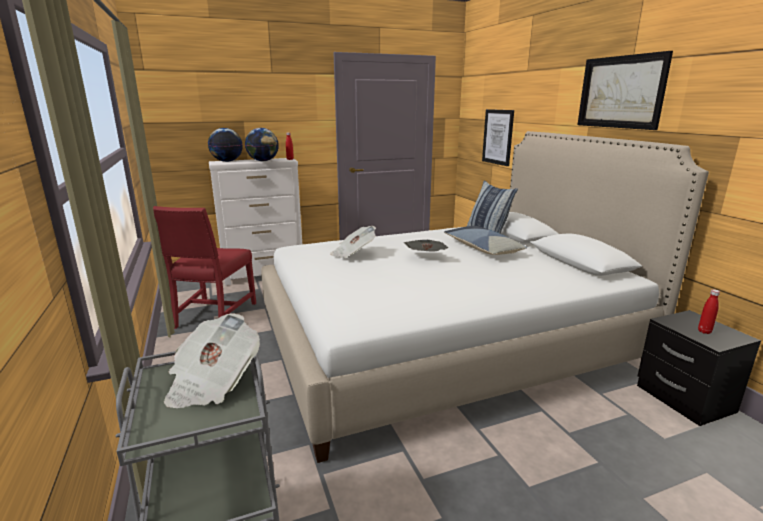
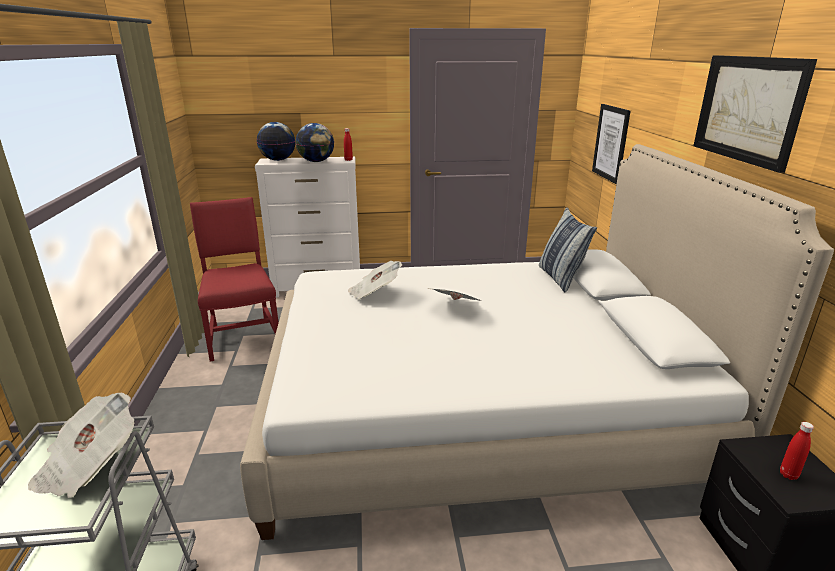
camera: 15 degrees right, 5 degrees up
(213, 316) = (243, 335): red chair -> red chair turned 135 degrees clockwise
(482, 248) = (538, 301): pillow -> none

